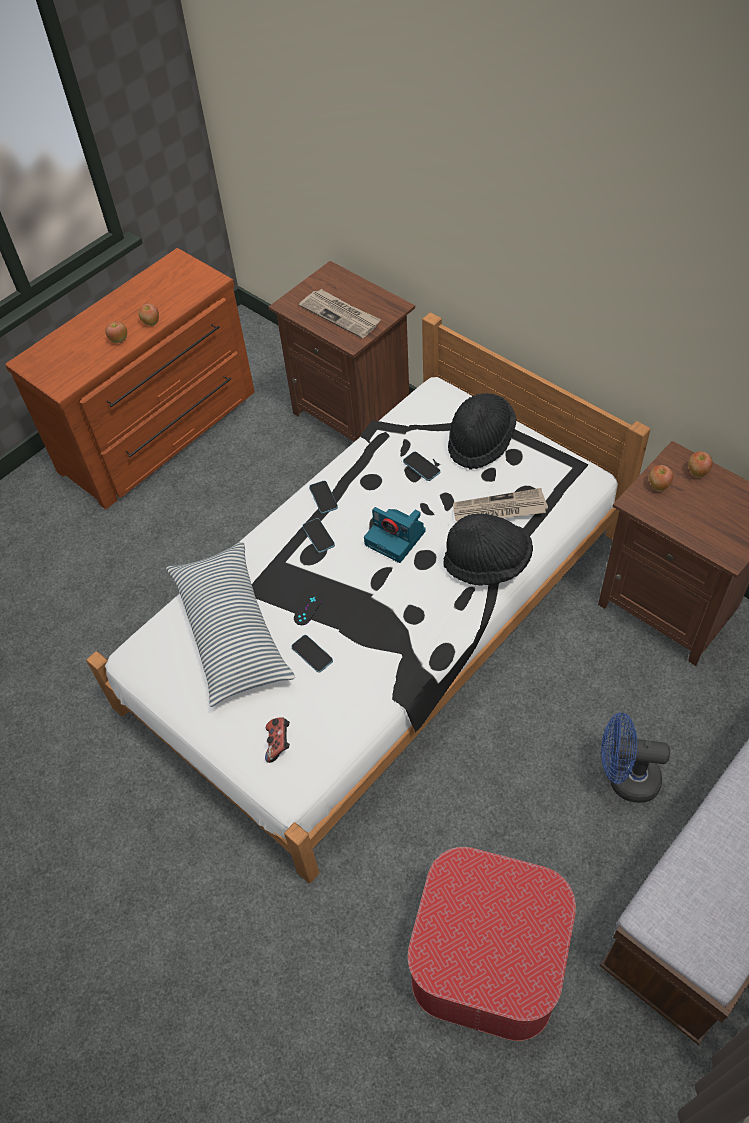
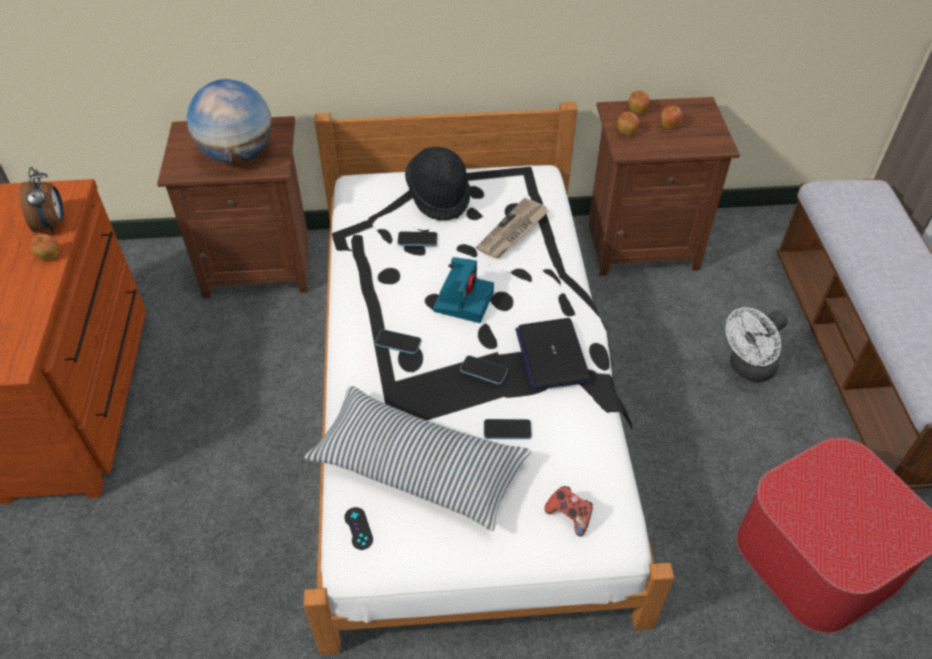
camera: 50 degrees left, 5 degrees down
(119, 340) = (29, 290): apple -> apple (669, 126)
(176, 300) = (52, 224): none -> alarm clock
(307, 609) = (460, 401): black game controller -> black game controller (358, 528)
(323, 498) = (365, 312): phone -> phone (483, 371)
(341, 315) = (238, 154): newspaper -> globe
(396, 538) = (463, 300): camera -> camera turned 60 degrees counterclockwise
(405, 627) = (552, 355): none -> laptop
(487, 563) = (551, 271): black hat -> none
(625, 778) = (747, 369): blue fan -> white fan

